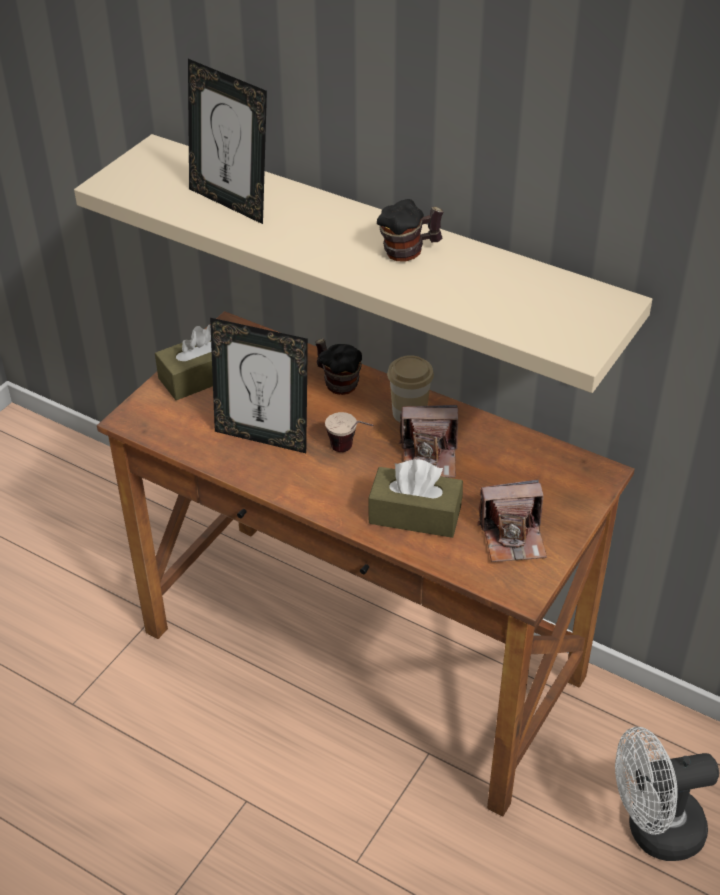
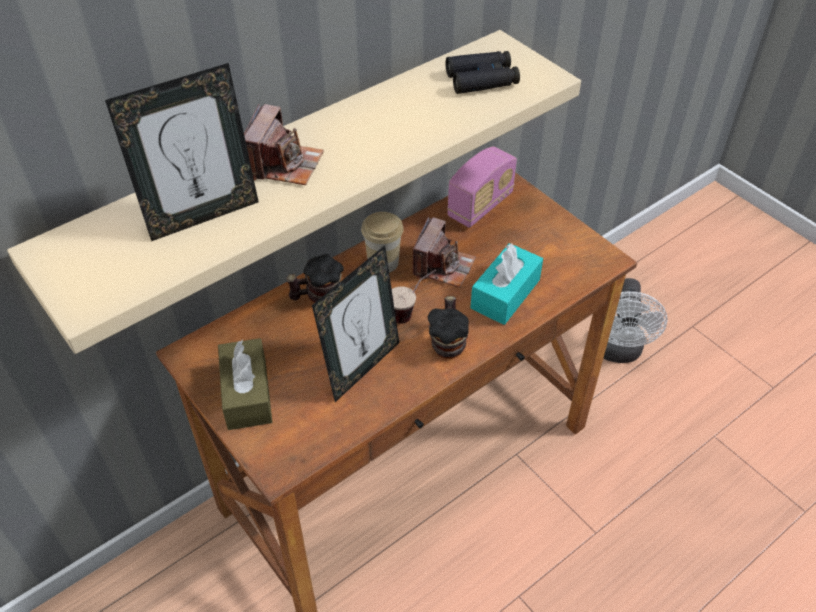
camera: 70 degrees left, 5 degrees up
(409, 251) = (367, 124): mug -> mug (448, 342)
(415, 515) = (505, 294): brown tissue box -> turquoise tissue box
(513, 537) = (551, 247): camera -> camera (284, 164)
(538, 305) = (482, 80): none -> black binoculars
(544, 463) = (480, 206): none -> radio

